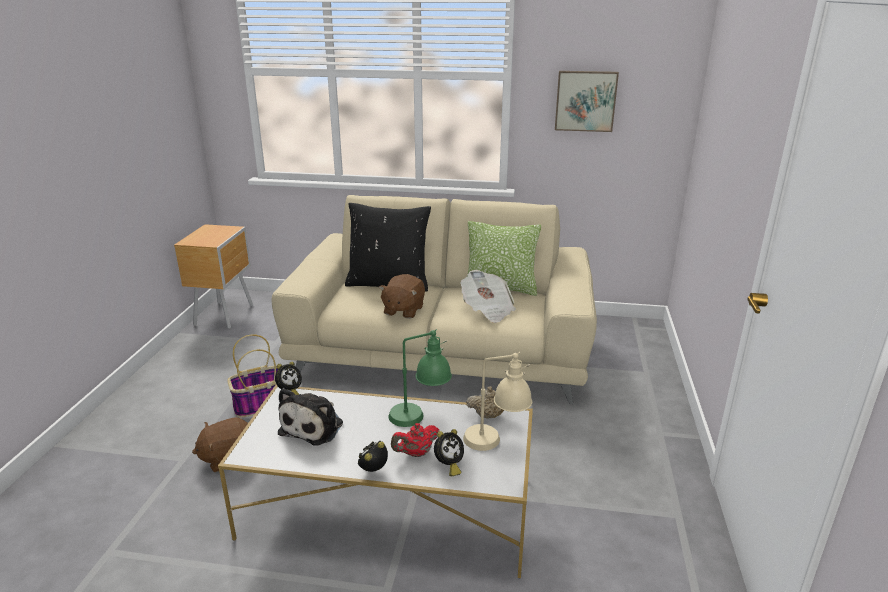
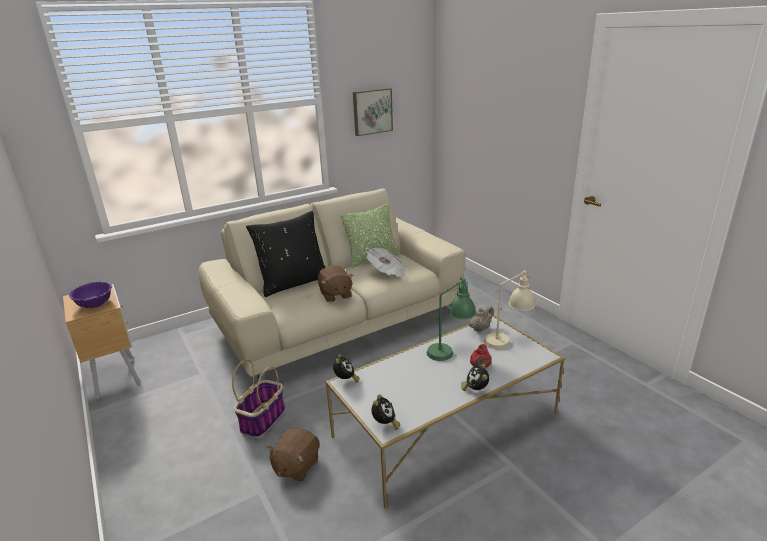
camera: 40 degrees left, 0 degrees up
(210, 237) = (94, 303): none -> purple bowl
(314, 426) = (399, 389): plush toy -> none
(448, 466) = (505, 364): alarm clock -> alarm clock (385, 424)

